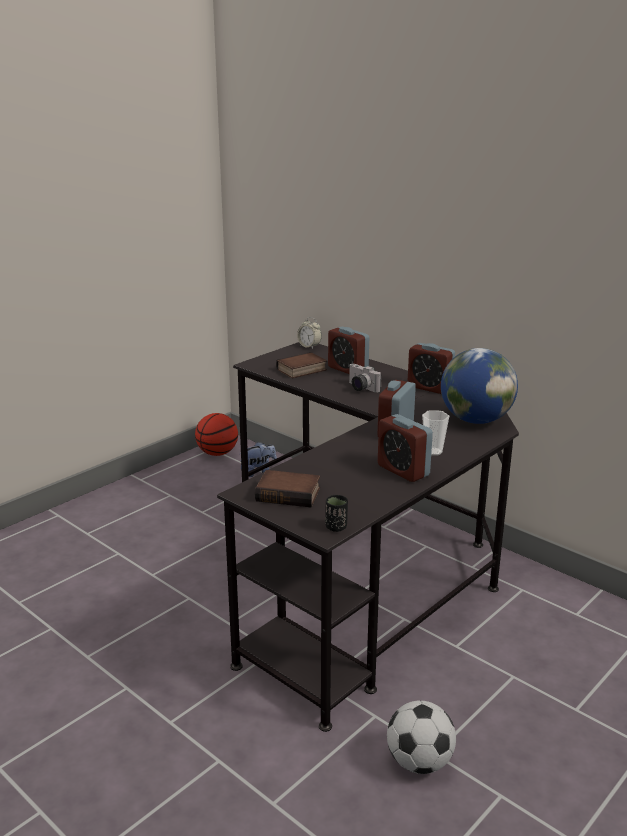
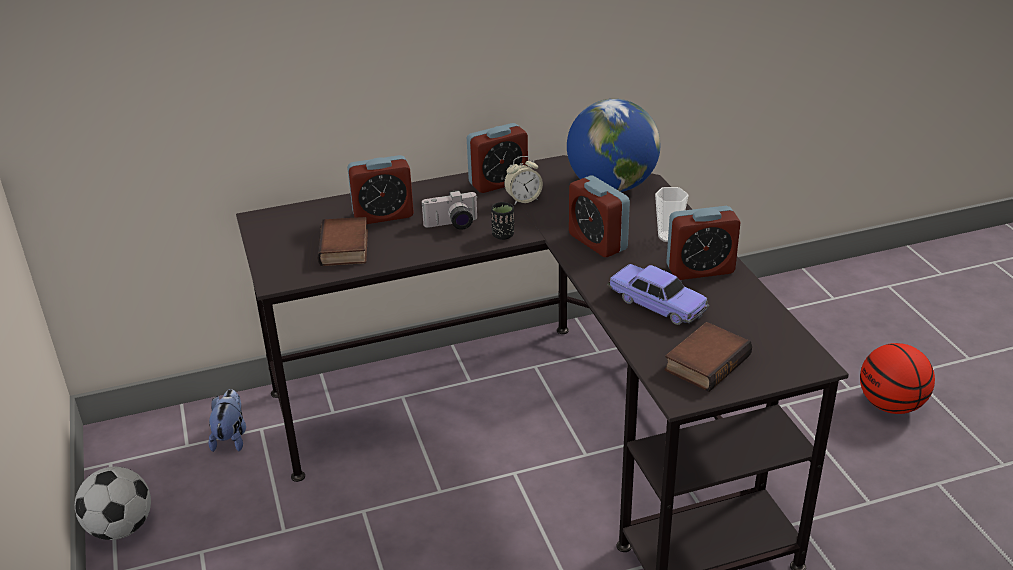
camera: 60 degrees left, 10 degrees up
(217, 453) = (132, 461): basketball -> basketball (891, 405)
(309, 346) = (268, 218): alarm clock -> alarm clock (523, 199)
(336, 527) = (804, 353): black cup -> black cup (503, 235)
(341, 465) = (657, 304): none -> toy car
(419, 762) = (877, 517): football -> football (121, 528)

